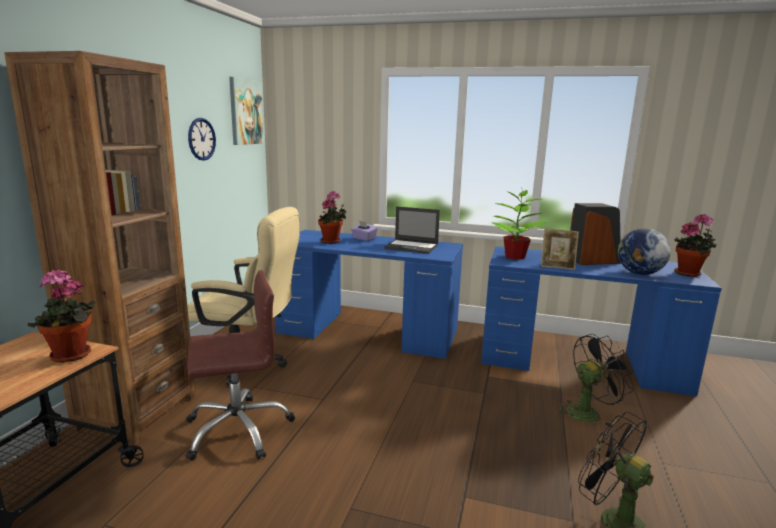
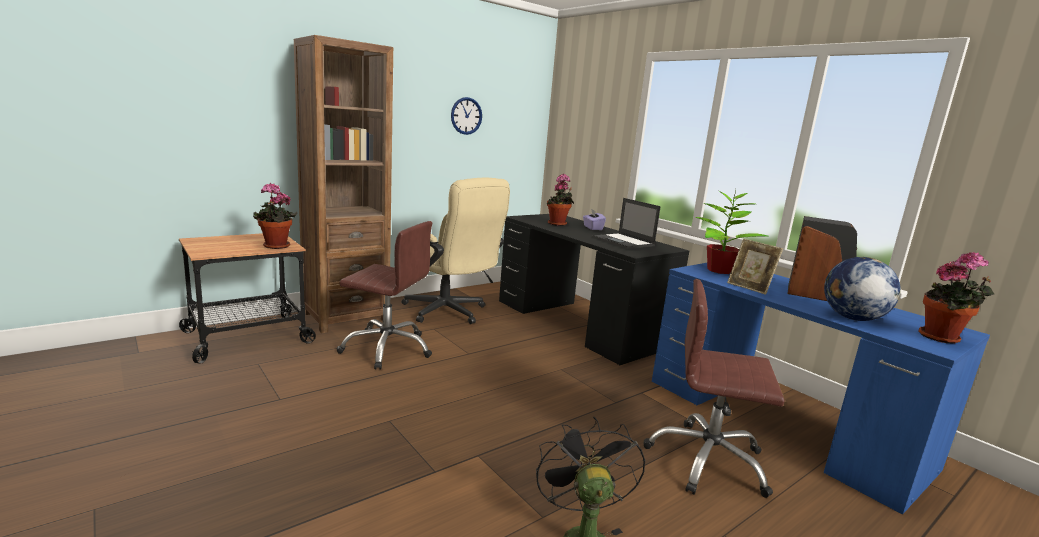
camera: 35 degrees right, 0 degrees up
(245, 112) = (524, 96): picture -> none
(368, 331) = (578, 323): blue desk -> black desk
(588, 412) = (707, 461): black fan -> brown office chair

